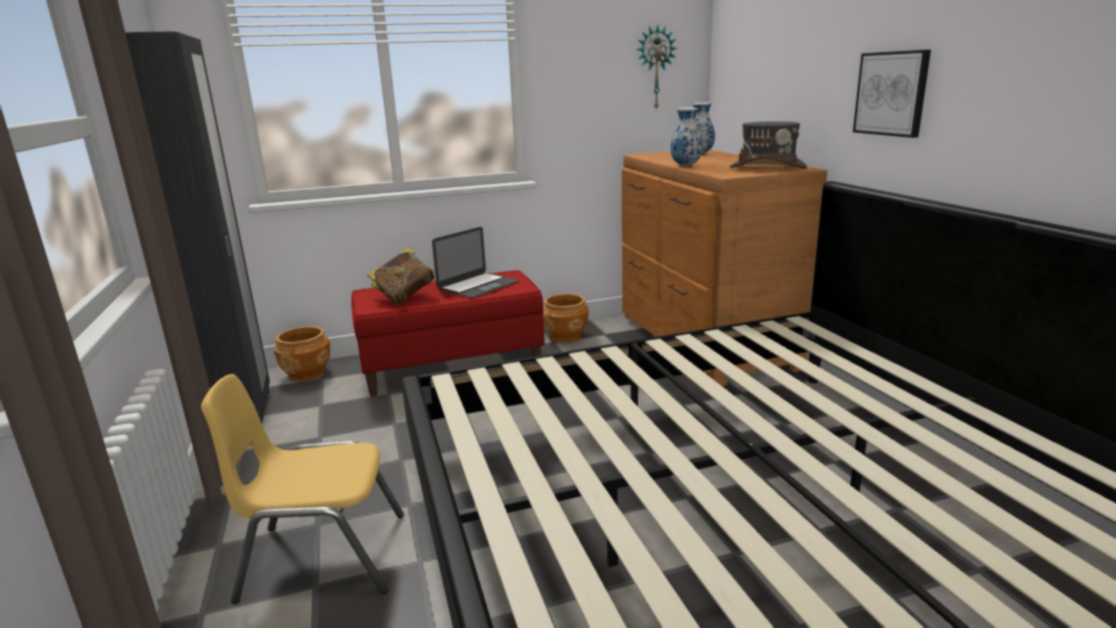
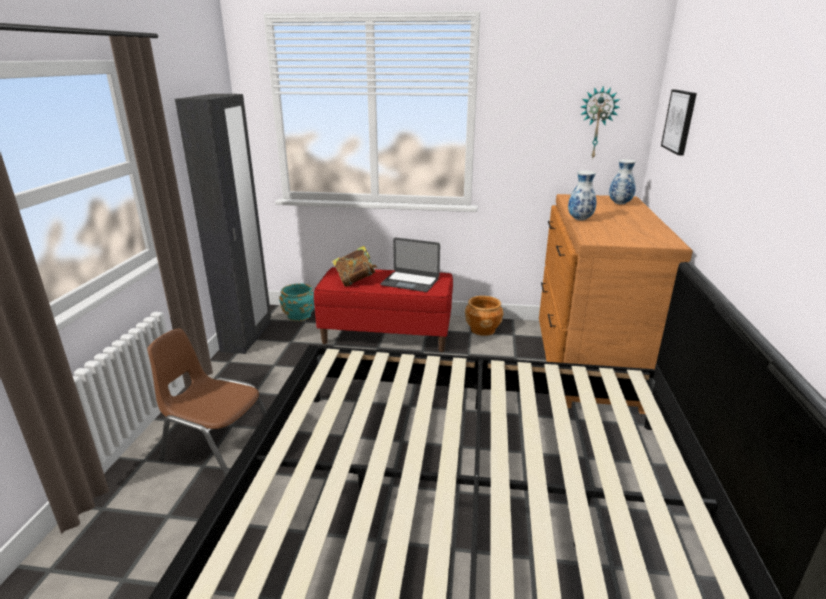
camera: 25 degrees right, 5 degrees up
(307, 374) = (299, 315): brown planter -> turquoise planter
(323, 557) = (219, 449): yellow chair -> brown chair
(478, 285) = (410, 281): laptop -> laptop turned 45 degrees clockwise
(767, 168) = (642, 236): grey hat -> none
(891, 93) = (741, 198): picture -> picture (680, 121)

